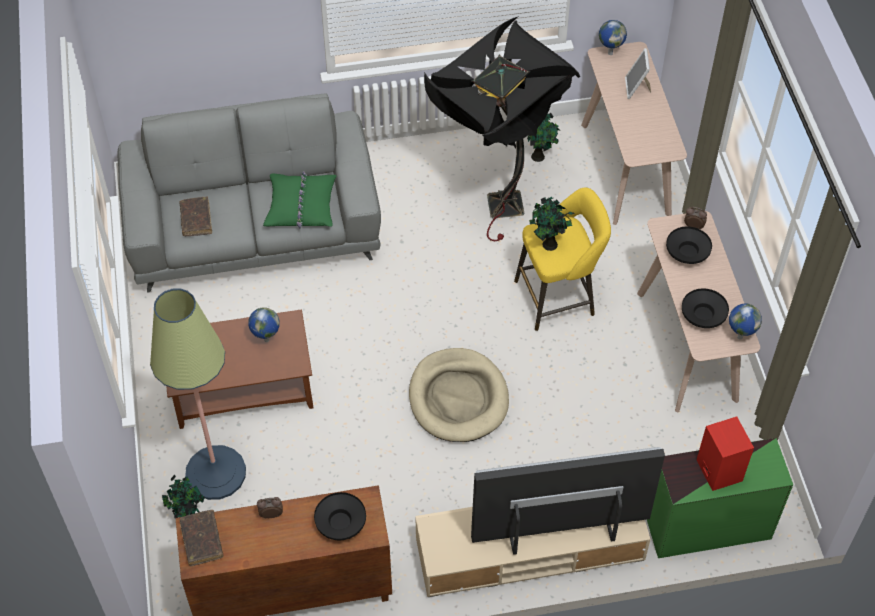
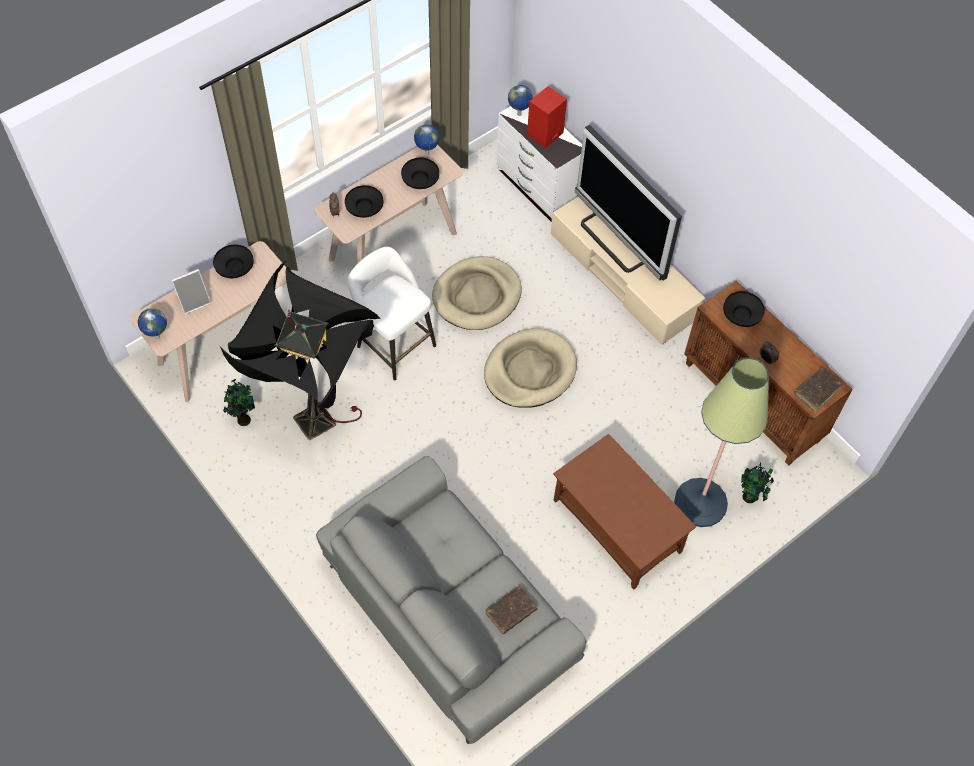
camera: 120 degrees left, 5 degrees up
(266, 340) = (599, 483): globe -> globe (519, 114)
(301, 206) = (445, 532): green pillow -> none
(548, 245) = (401, 306): potted plant -> none
(559, 297) = (393, 343): yellow stool -> white stool
(579, 393) = (477, 296): none -> beige dog bed
(662, 128) = (235, 267): none -> black bowl
(706, 525) = (538, 188): green dresser -> white dresser

